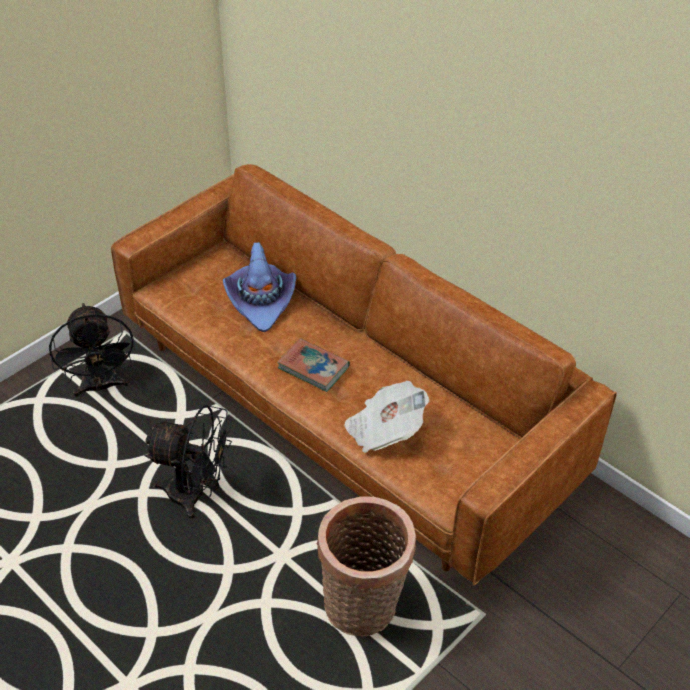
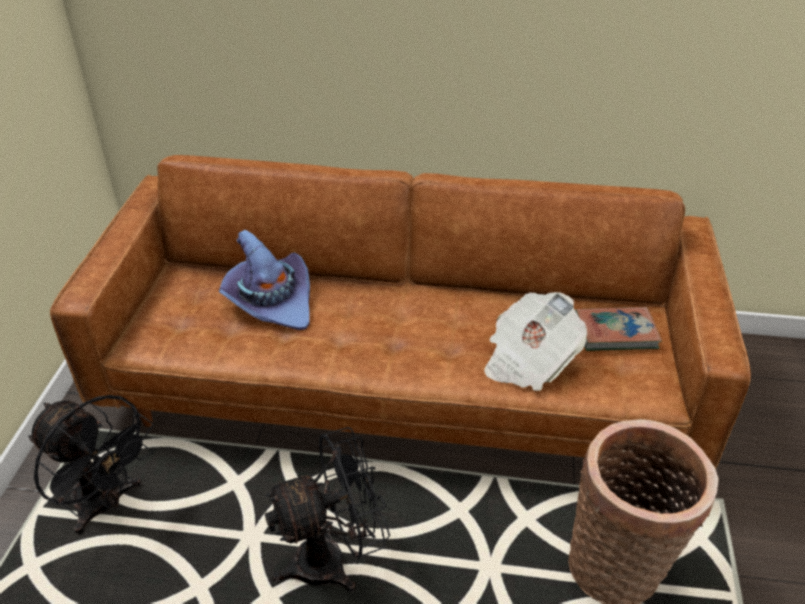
camera: 35 degrees left, 5 degrees down
(313, 368) = (395, 338): book -> book (615, 333)

